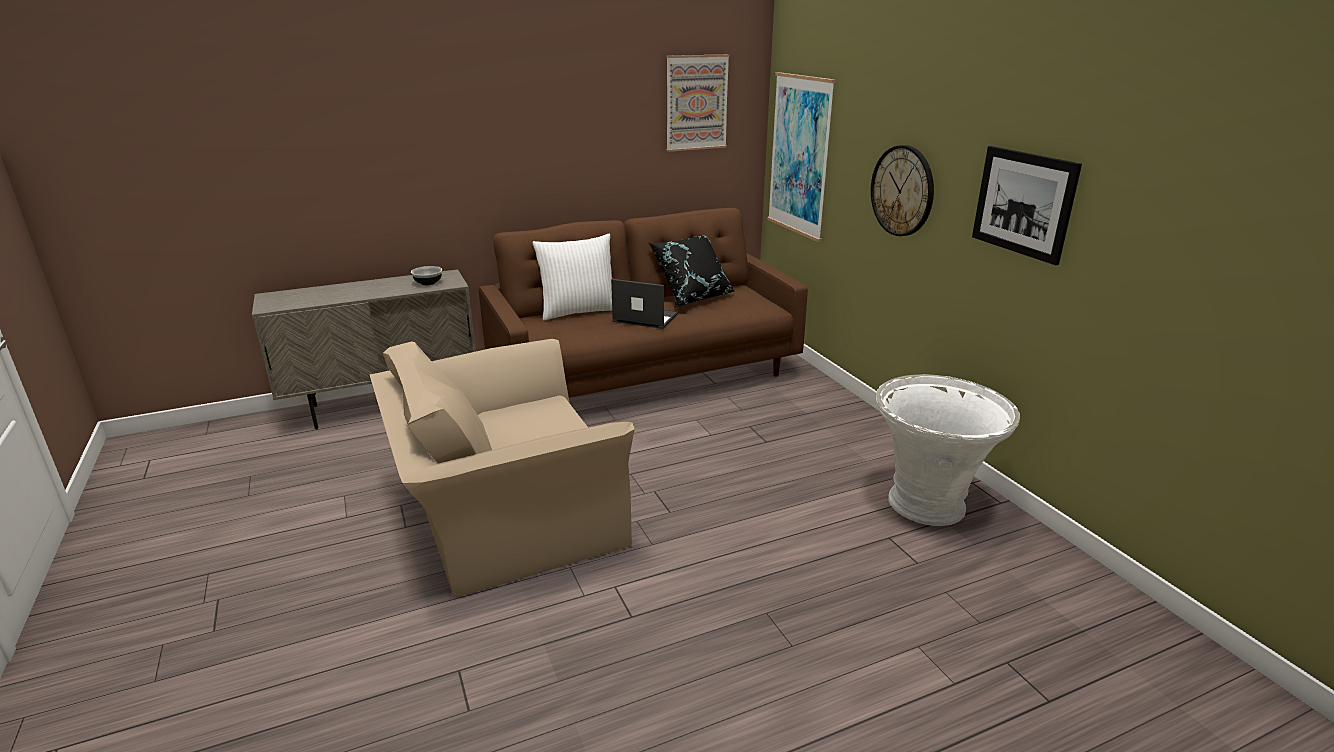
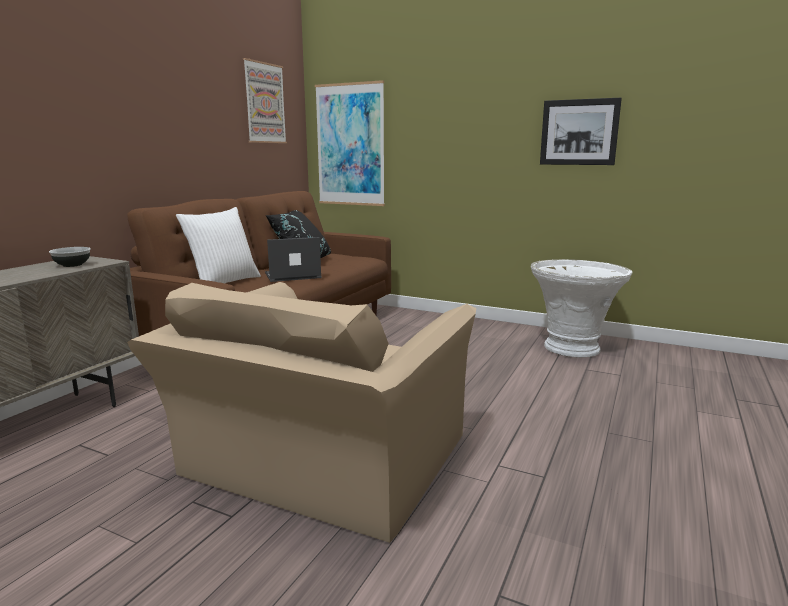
camera: 40 degrees left, 10 degrees down
(902, 191) = (467, 148): wall clock -> none

